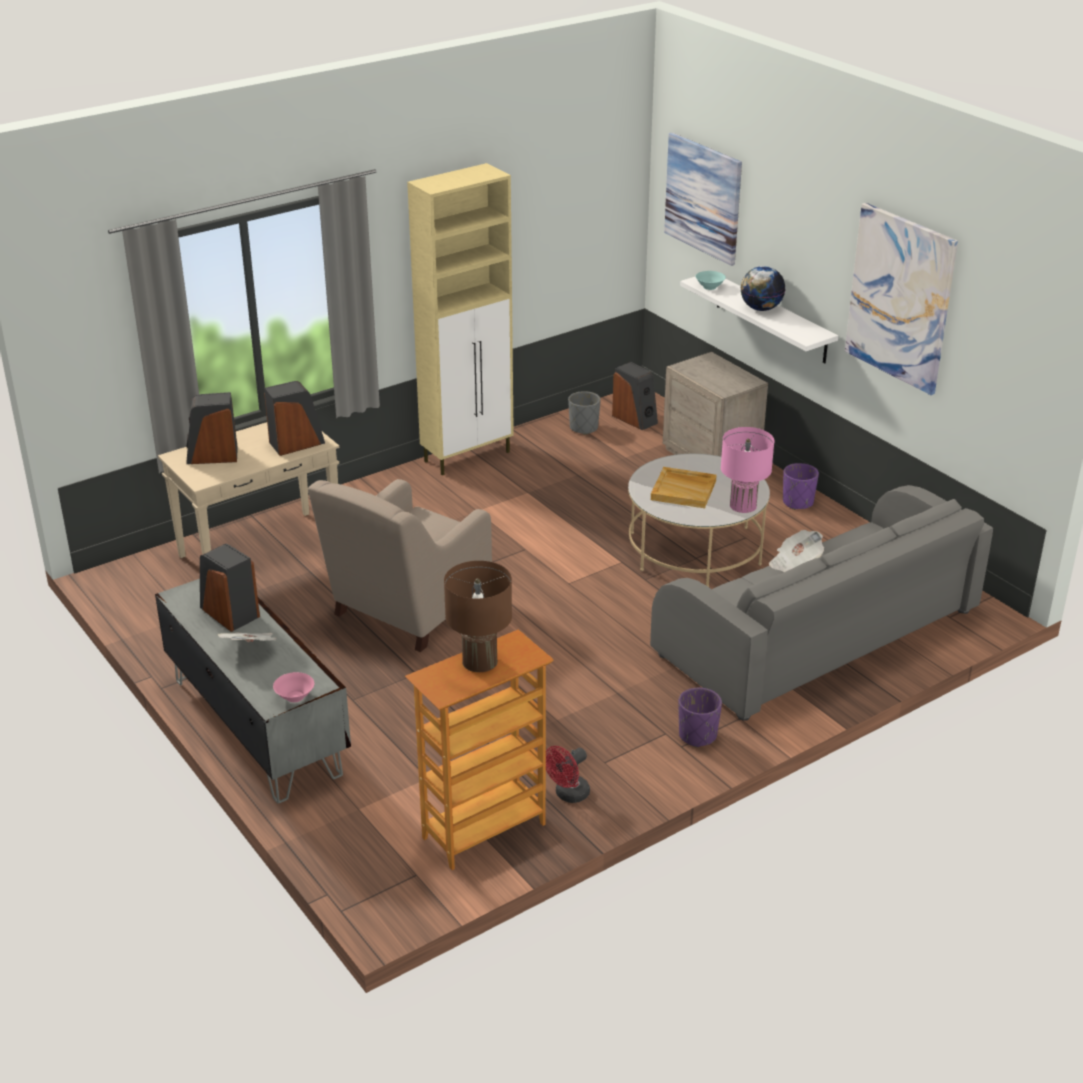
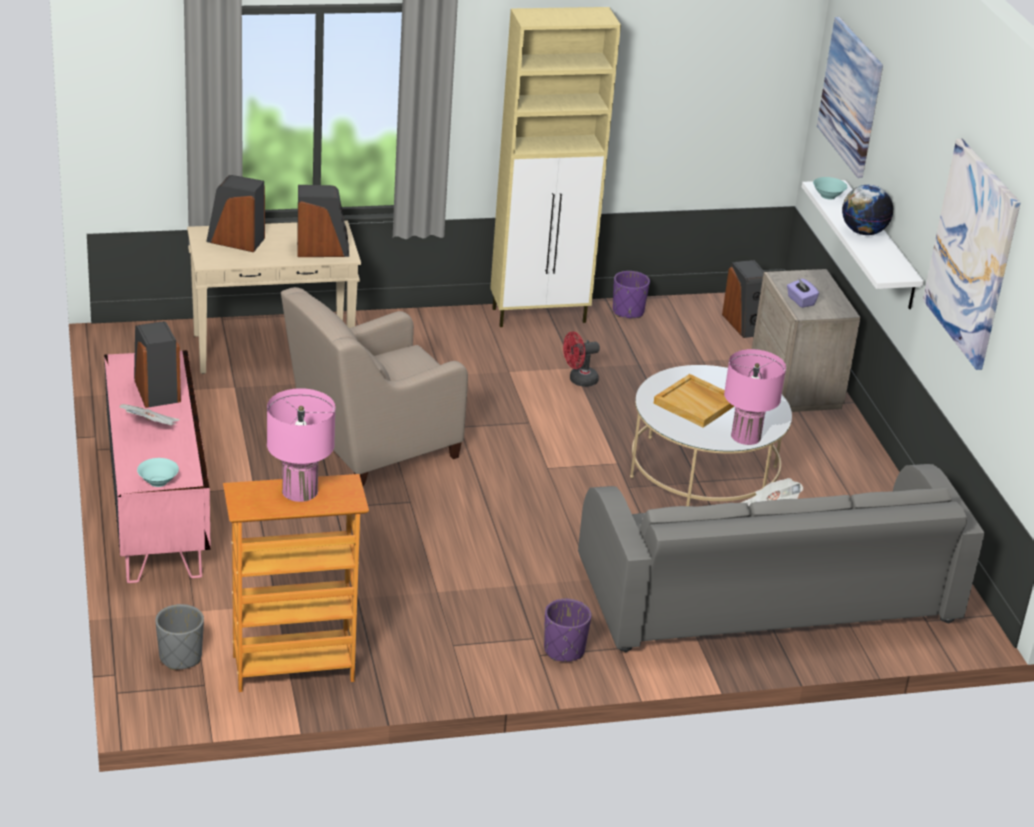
camera: 20 degrees right, 0 degrees up
(257, 725) = (157, 509): grey tv stand -> pink tv stand
(294, 697) = (158, 482): pink bowl -> turquoise bowl
(480, 661) = (300, 491): brown table lamp -> pink table lamp
(568, 795) = (395, 663): red fan -> red fan (579, 380)
(583, 428) = (682, 319): grey planter -> grey planter (180, 657)
(713, 382) = (800, 301): none -> purple tissue box
(798, 502) = (853, 458): purple planter -> purple planter (628, 311)

